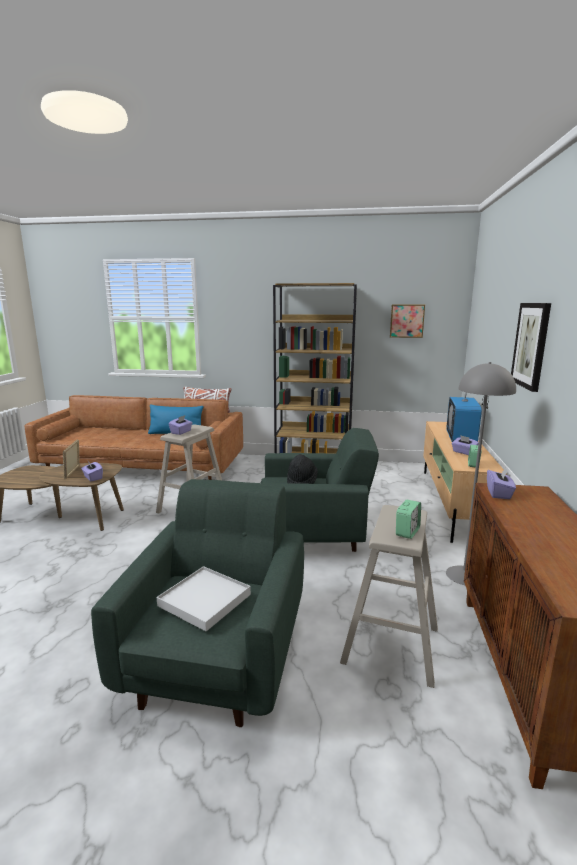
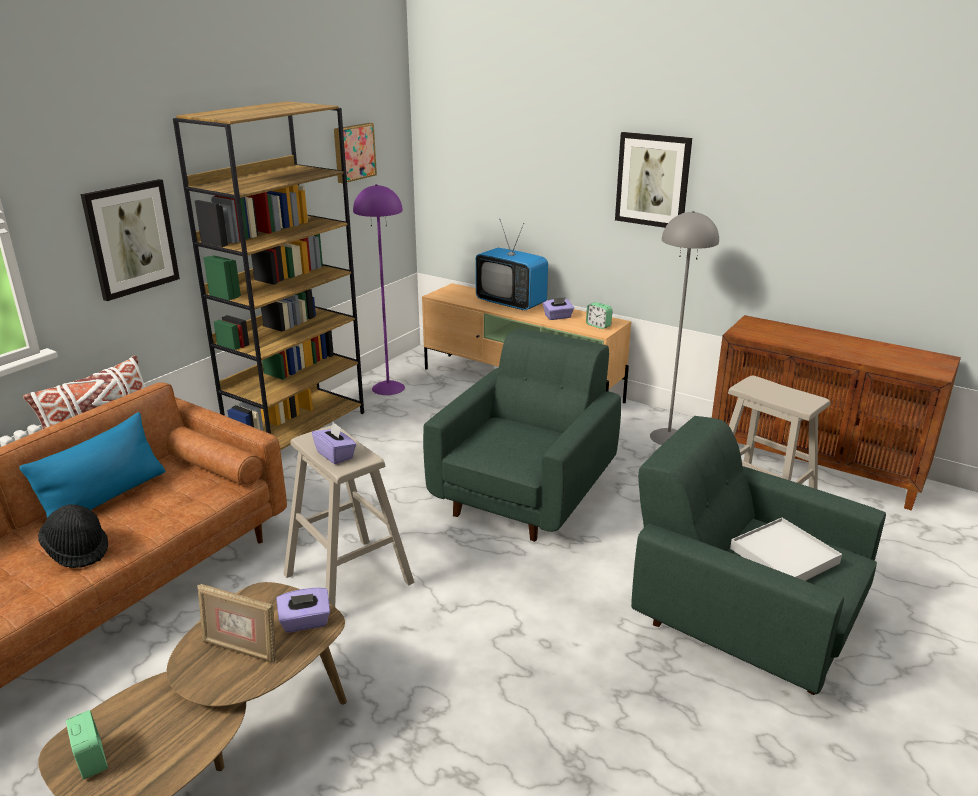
camera: 65 degrees left, 10 degrees up
(249, 338) = (131, 238): none -> picture
(301, 482) = (500, 433): black hat -> black hat (77, 550)
(385, 470) = (388, 388): none -> purple floor lamp
(407, 532) = (796, 395): alarm clock -> alarm clock (91, 760)
(499, 493) = (753, 335): purple tissue box -> none

